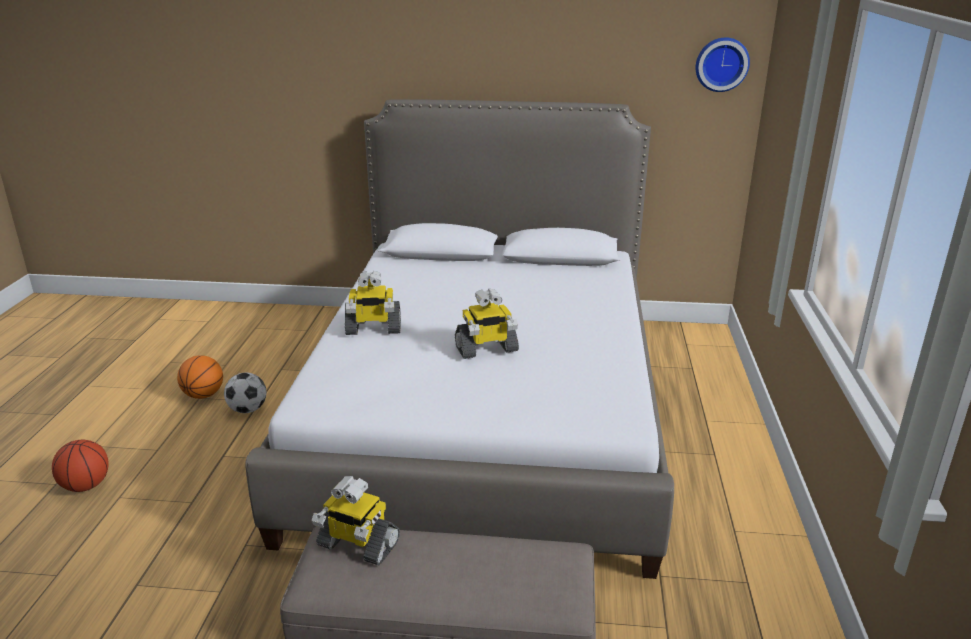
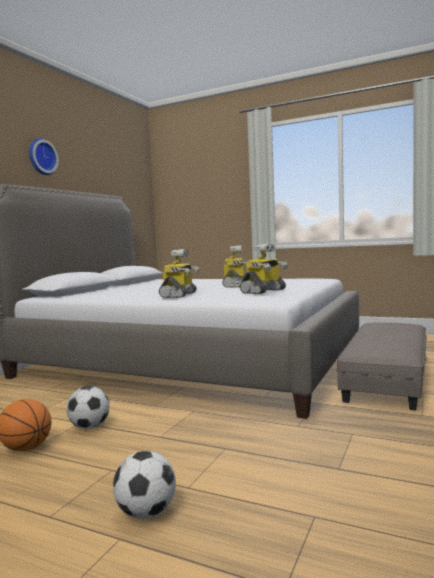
camera: 70 degrees left, 20 degrees down
(85, 486) = (146, 512): basketball -> football
(357, 545) = (367, 346): toy robot -> toy robot (264, 291)
(721, 64) = (140, 181): wall clock -> wall clock (41, 157)

